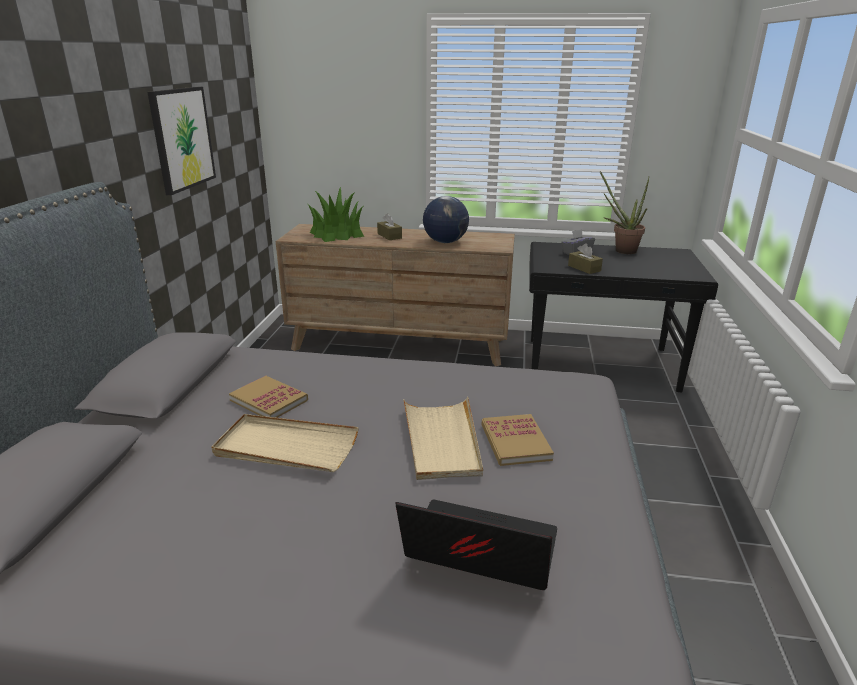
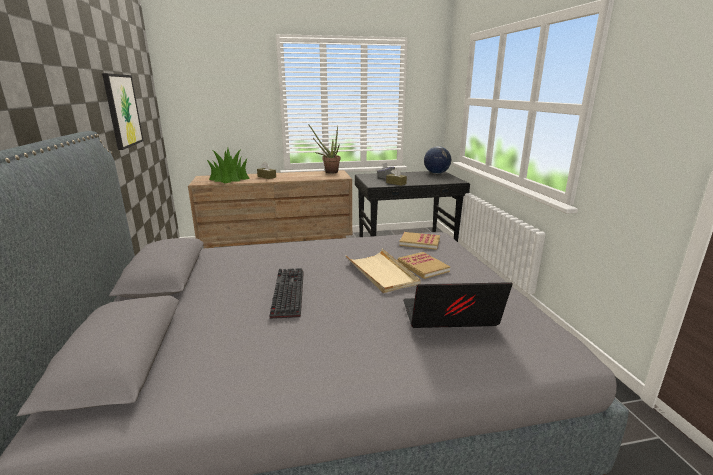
camera: 20 degrees left, 5 degrees down
(269, 400) = (251, 272): book -> book (419, 242)
(286, 447) = (286, 293): beige tray -> keyboard
(445, 242) = (306, 177): globe -> globe (436, 173)
(621, 250) = (408, 174): potted plant -> potted plant (328, 172)

